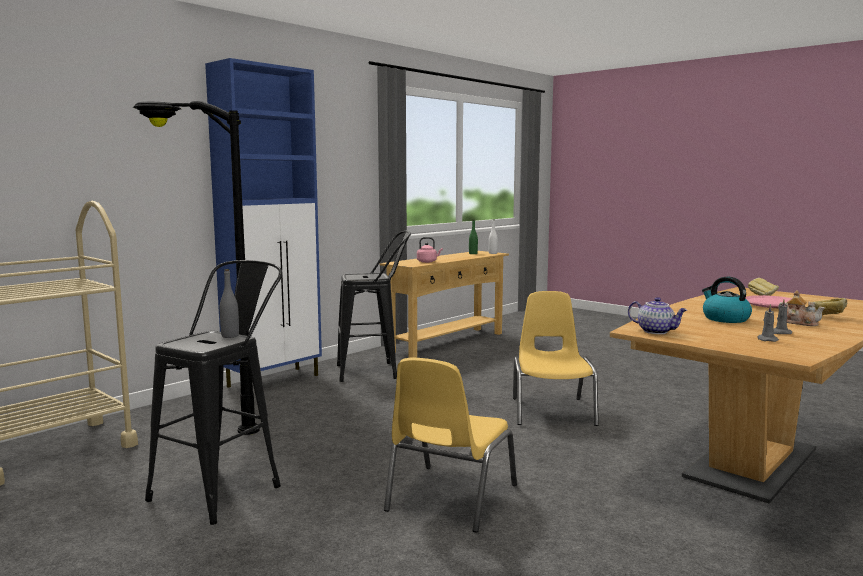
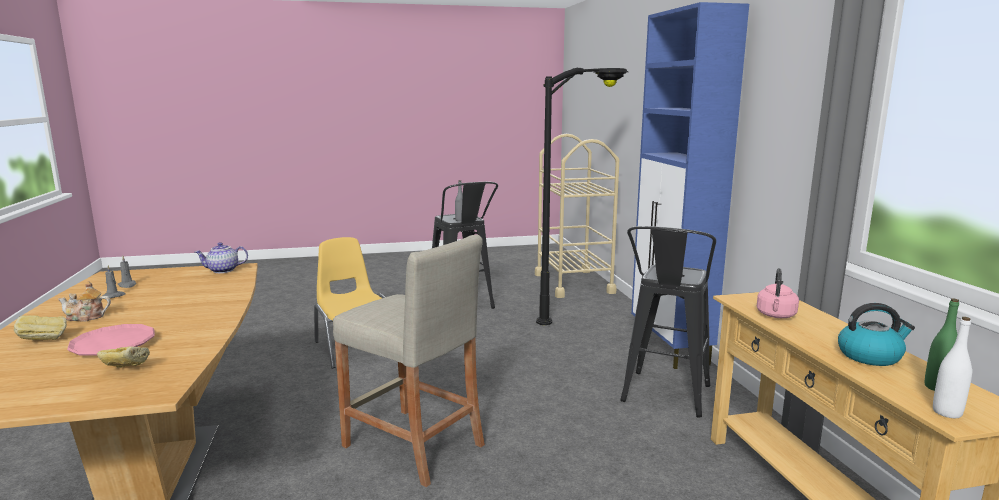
camera: 125 degrees right, 5 degrees up
(552, 411) = (413, 445): yellow chair -> beige stool
(725, 319) = (171, 301): kettle -> kettle (870, 356)

